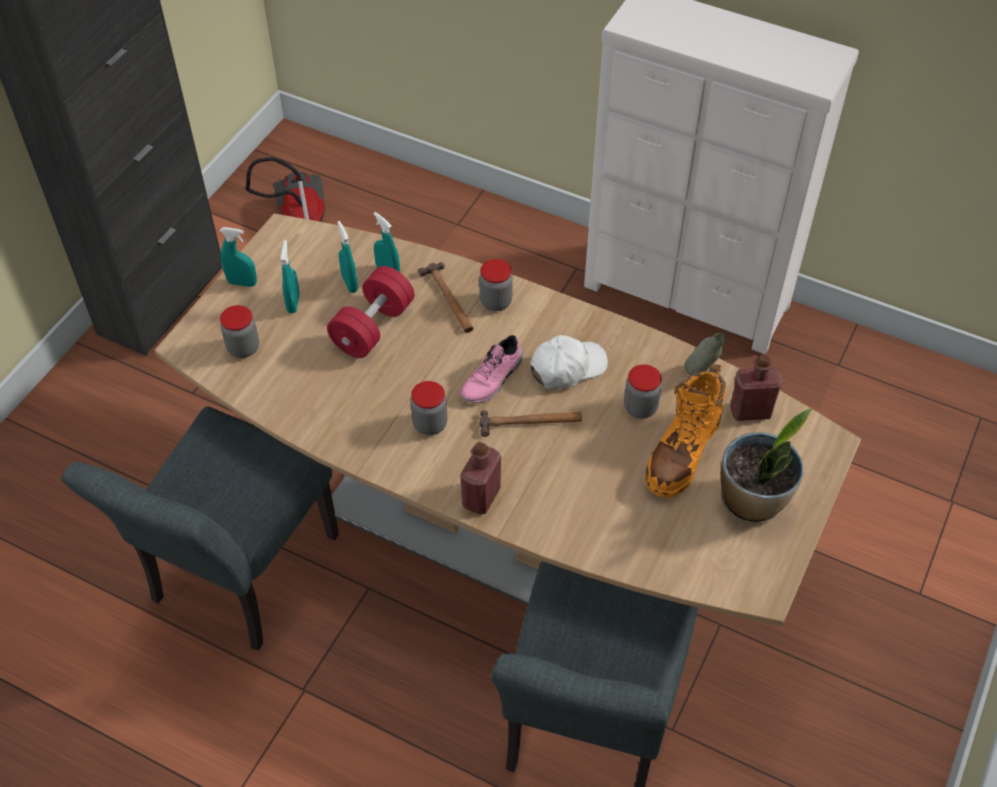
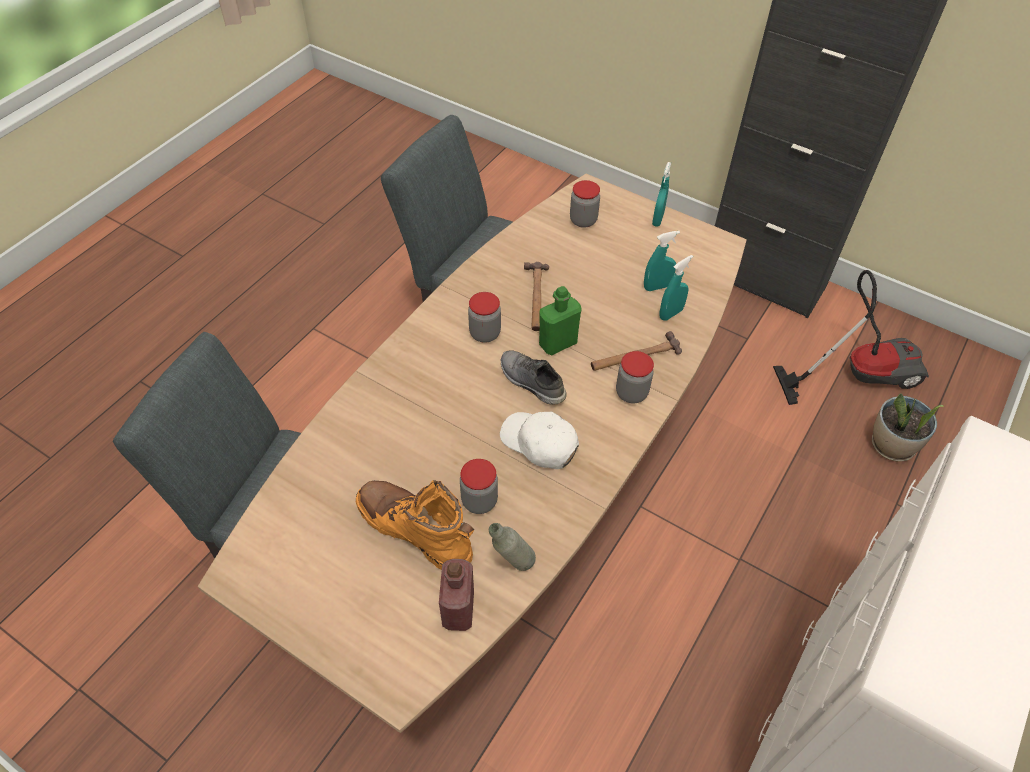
camera: 95 degrees right, 0 degrees up
(293, 303) = (633, 250): turquoise spray bottle -> none
(373, 327) = (602, 300): red dumbbell -> none
(437, 361) = (558, 343): none -> green bottle
(481, 497) = (399, 363): red bottle -> none
(493, 379) = (531, 382): pink shoe -> grey shoe
(530, 422) = (475, 406): hammer -> hammer (535, 297)
(567, 367) = (539, 443): white cap -> white cap turned 150 degrees clockwise
(752, 502) = (340, 586): potted plant -> potted plant (891, 446)

